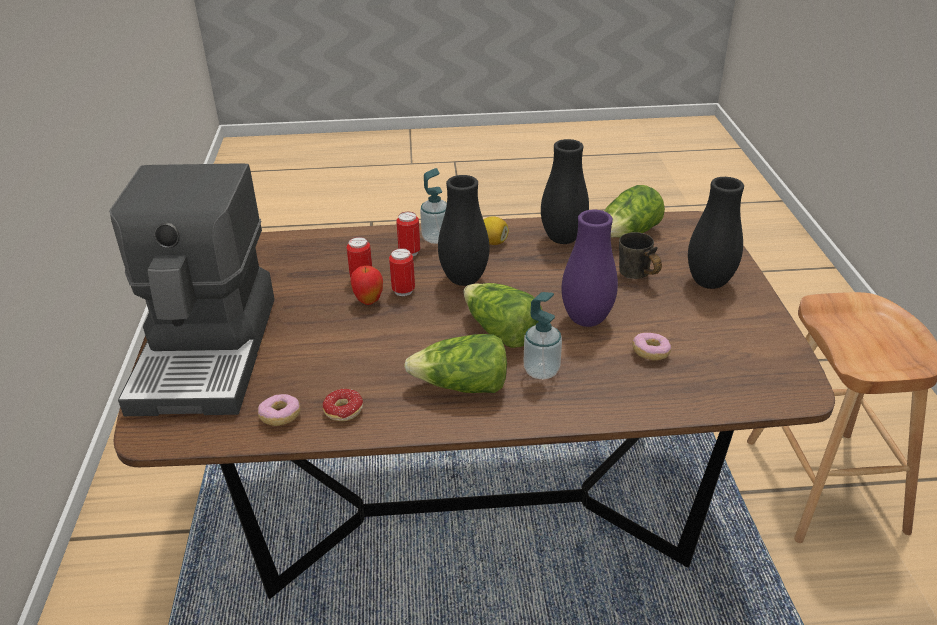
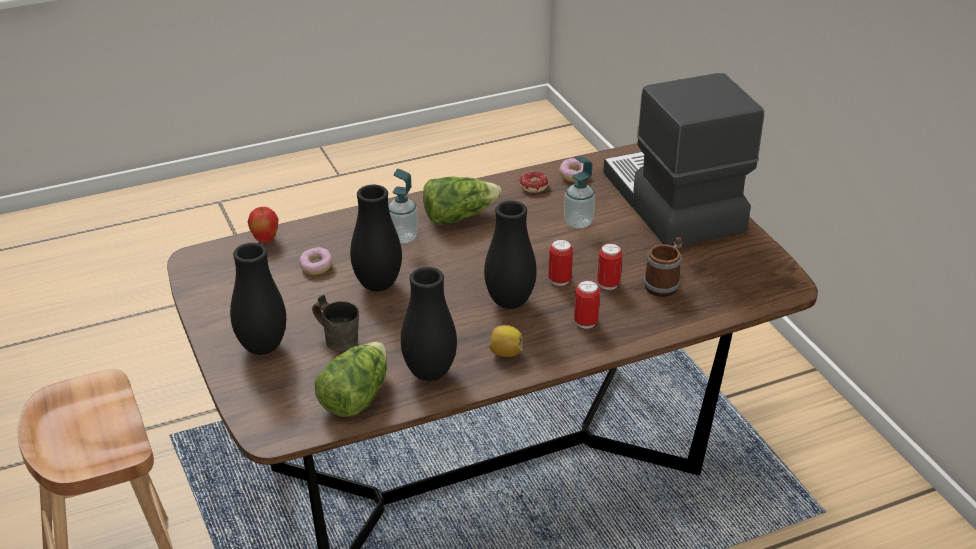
camera: 160 degrees right, 0 degrees up
(311, 270) = (664, 284): none -> mug
(368, 301) = (583, 265): apple -> apple (265, 240)
(436, 238) = (570, 345): soap dispenser -> soap dispenser (578, 222)
(501, 332) = (449, 260): lettuce -> none
(586, 320) = (378, 285): purple vase -> black vase

